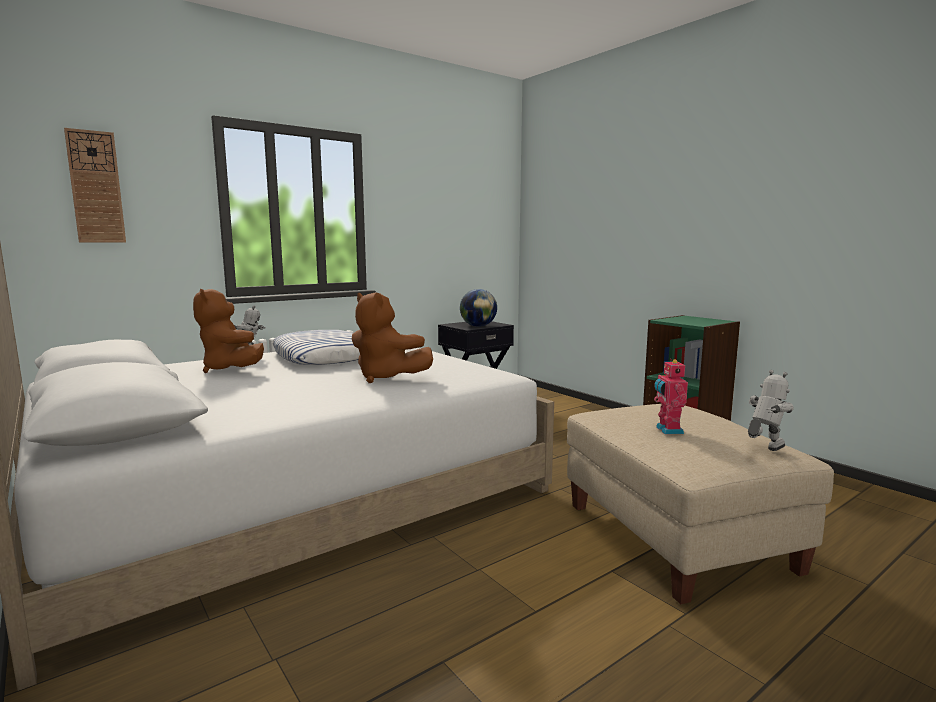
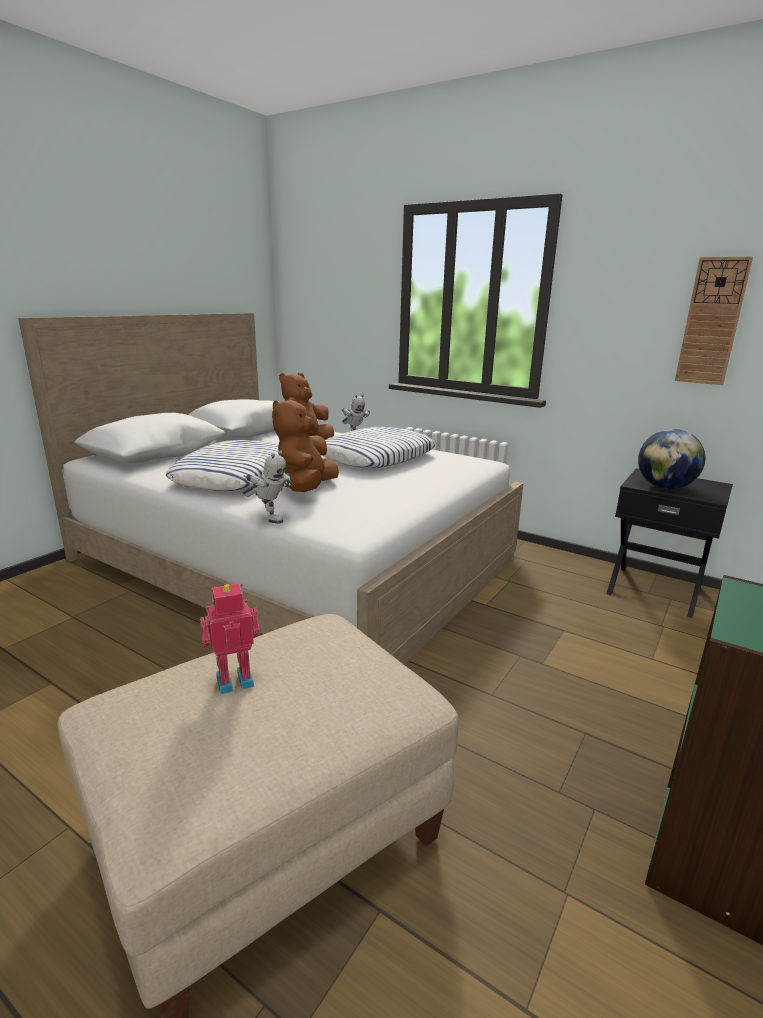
camera: 70 degrees right, 10 degrees up
(96, 187) = (326, 282): wall clock -> wall clock (711, 322)
(305, 394) = (236, 475): none -> pillow
(763, 450) = (151, 780): toy robot -> toy robot (269, 518)

